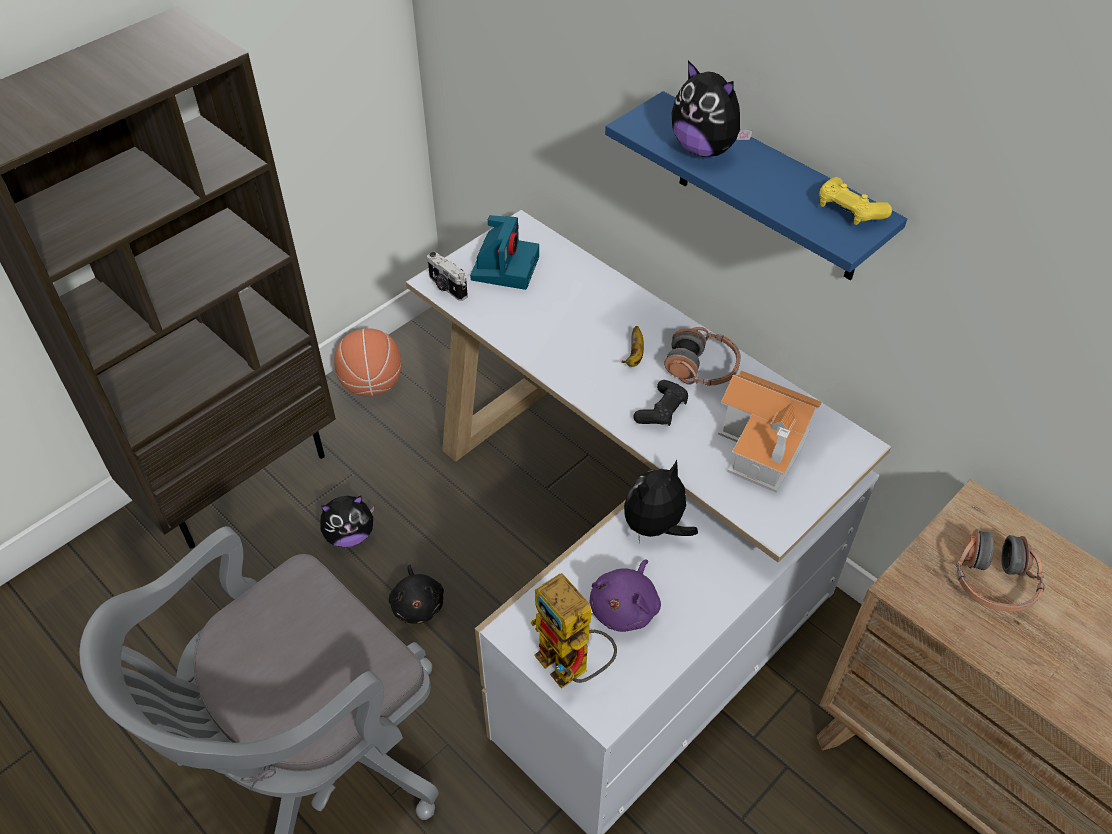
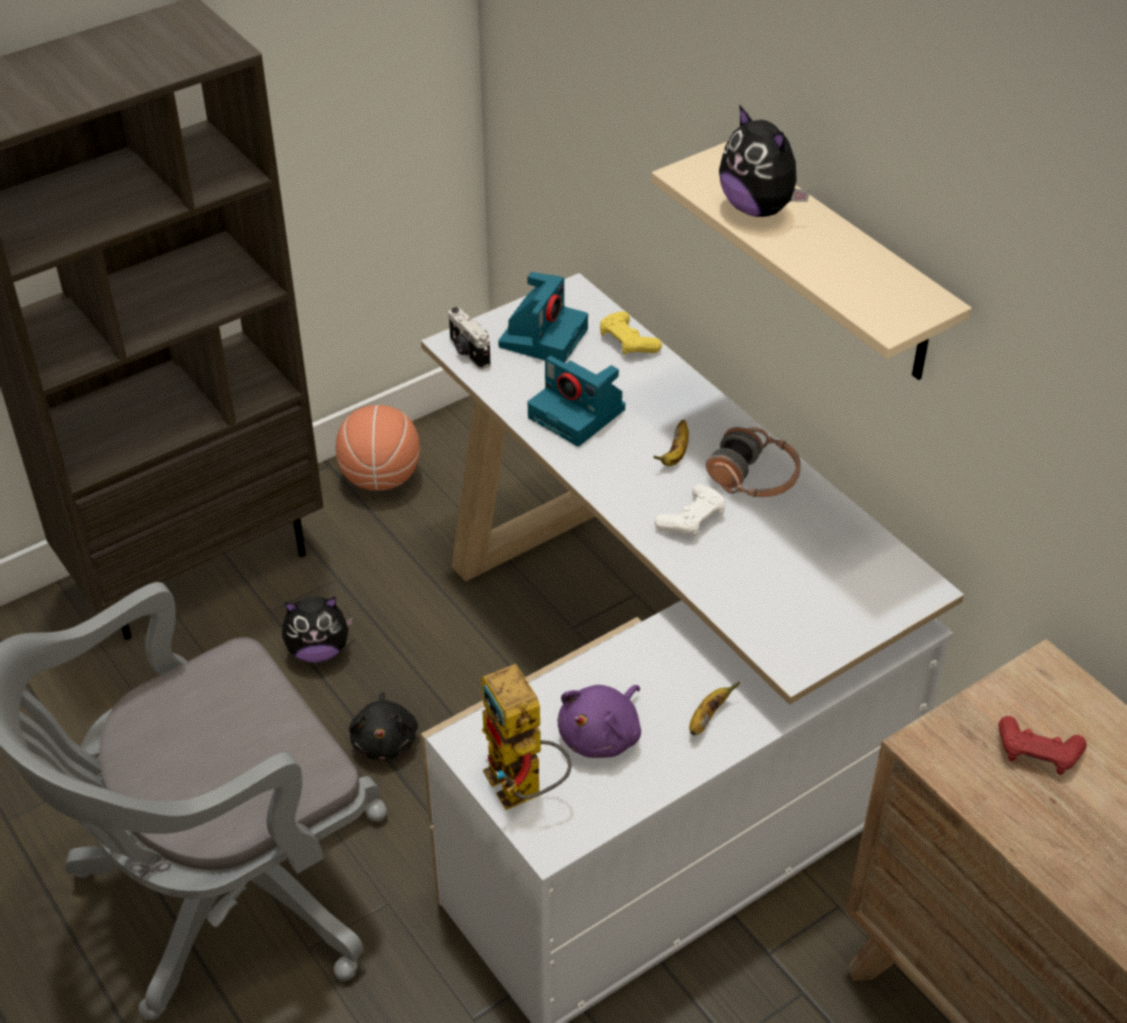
camera: 10 degrees right, 5 degrees down
(549, 330) = (579, 414): none -> camera
(655, 527) = (660, 655): plush toy -> none
(661, 410) = (692, 519): black game controller -> white game controller
(706, 578) = (707, 718): none -> banana
(764, 446) = (806, 574): toy house -> none
(770, 190) = (837, 265): blue shelf -> beige shelf
(849, 210) = (905, 292): yellow game controller -> yellow game controller (628, 342)
(993, 581) = (1037, 753): headphones -> red game controller

